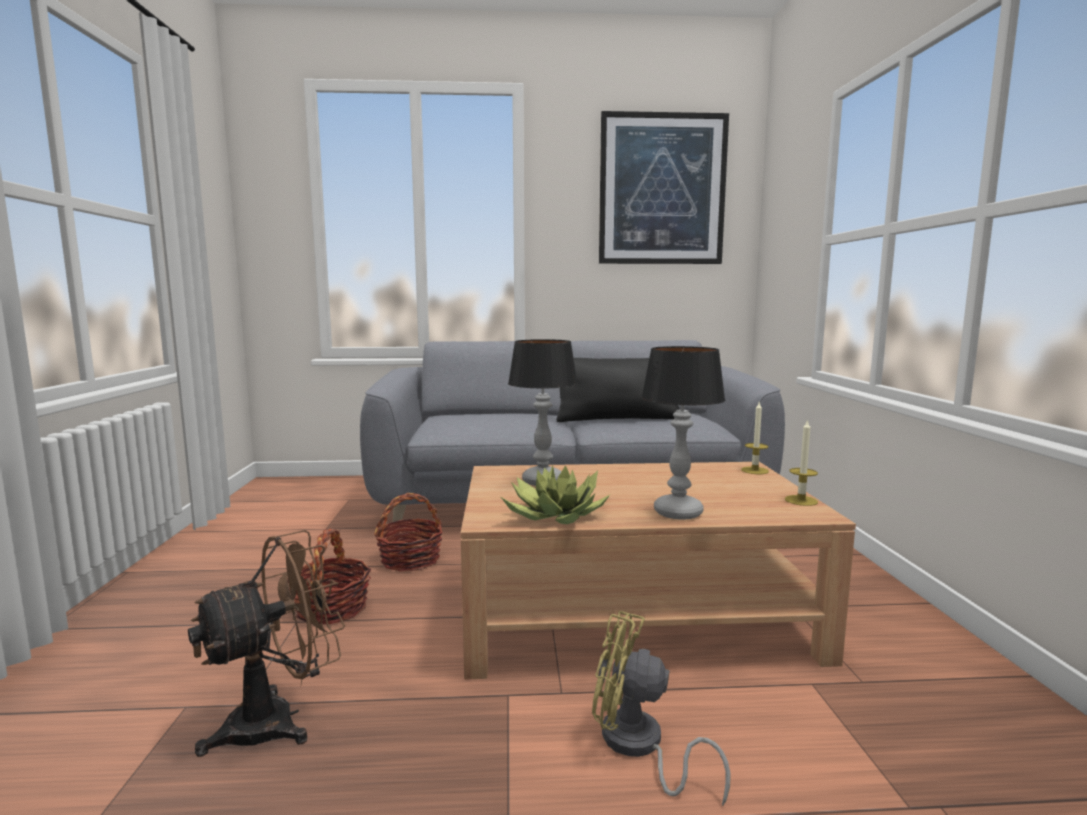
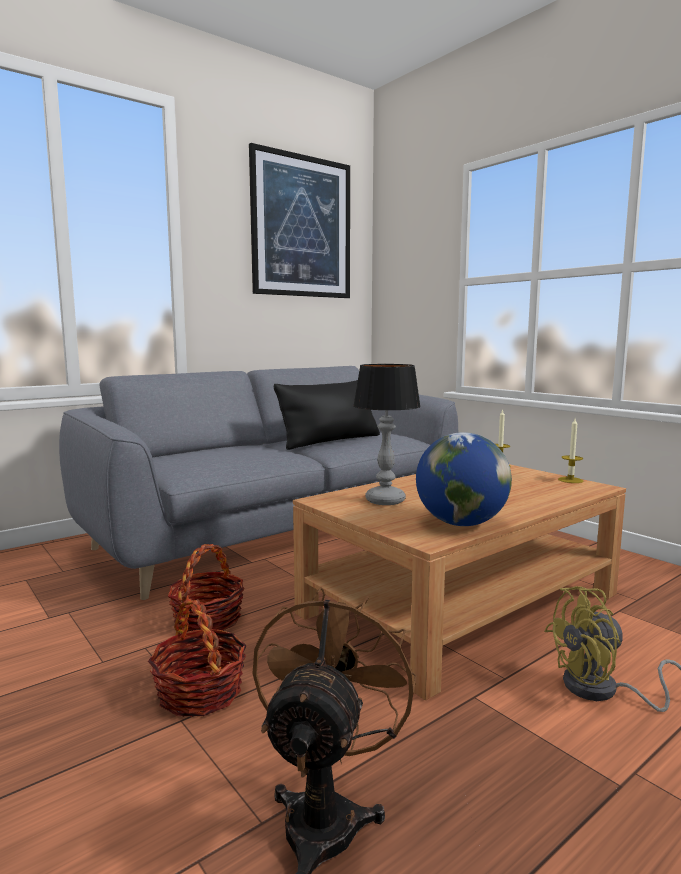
camera: 35 degrees left, 0 degrees up
(553, 515) = (461, 523): potted plant -> globe
(677, 512) = (528, 502): table lamp -> none

